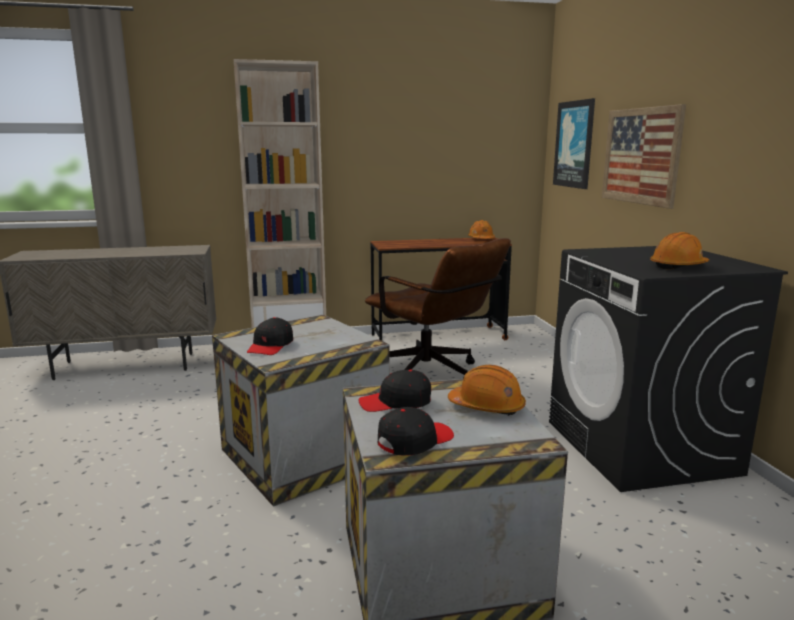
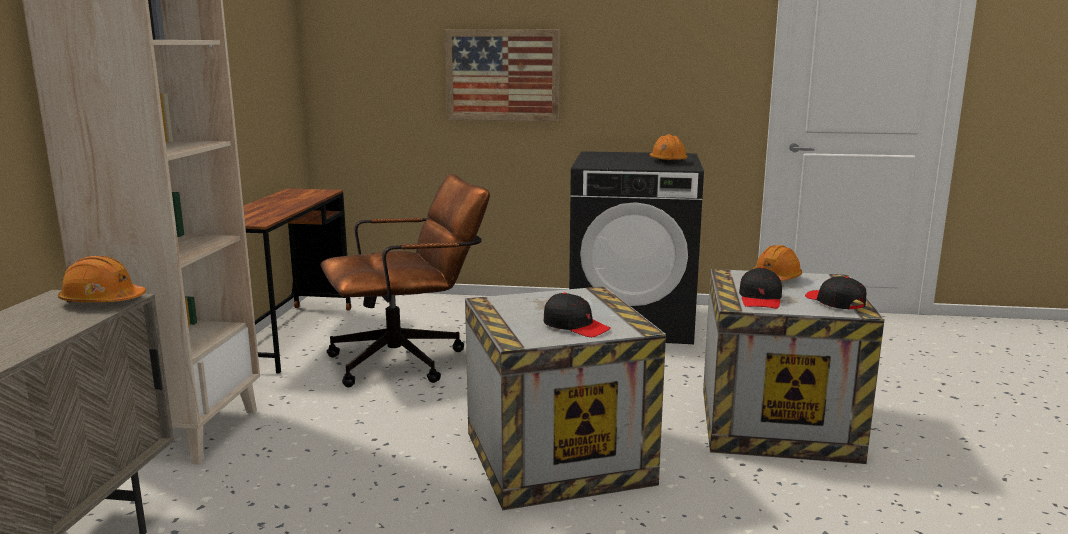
camera: 70 degrees left, 0 degrees up
(481, 239) = (294, 193): orange hard hat -> orange hard hat (102, 301)
(574, 144) = (373, 64): picture -> none

